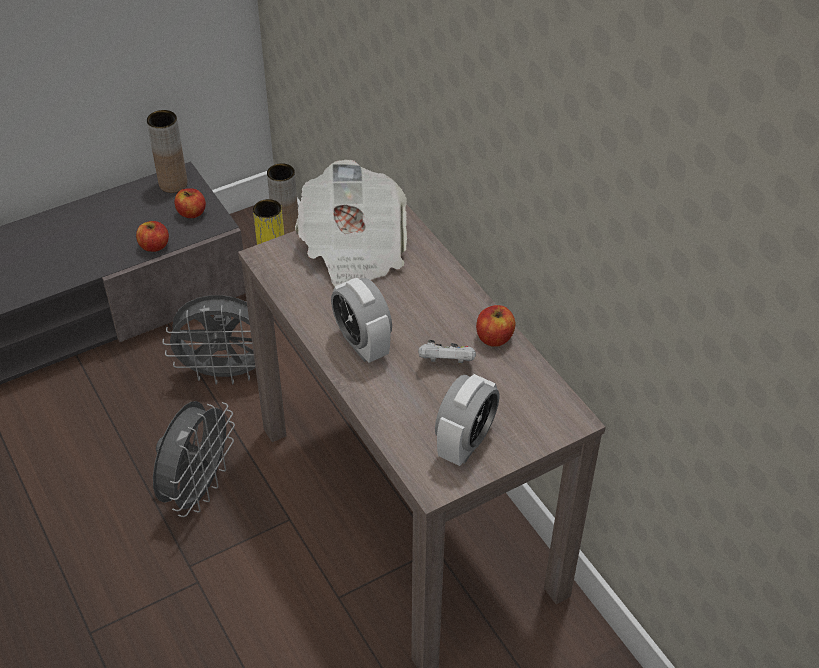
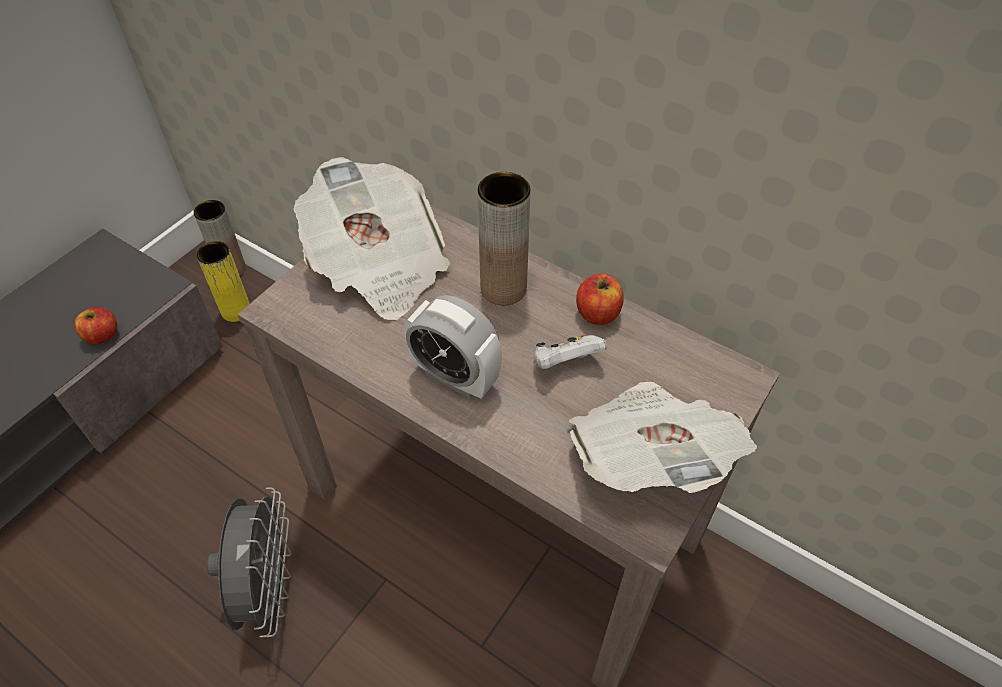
camera: 25 degrees left, 5 degrees up
(173, 184) = (93, 259): brown vase -> brown vase (503, 288)
(191, 213) = (130, 284): apple -> none
(226, 372) = (238, 441): grey fan -> none
(465, 443) = (649, 456): alarm clock -> newspaper

